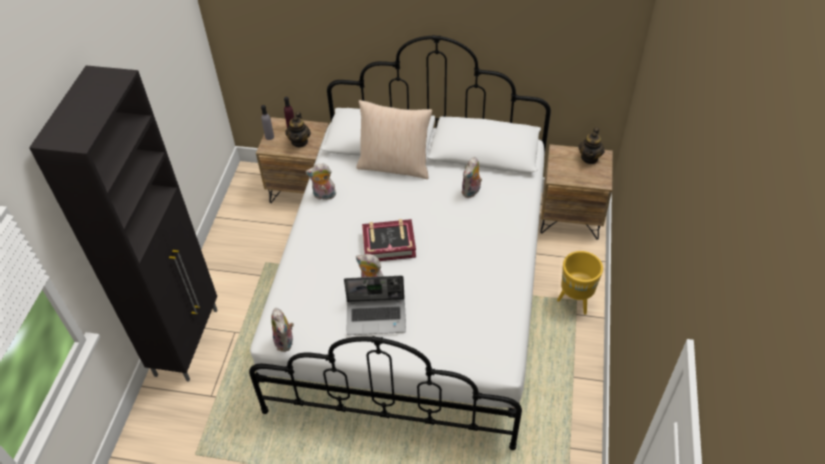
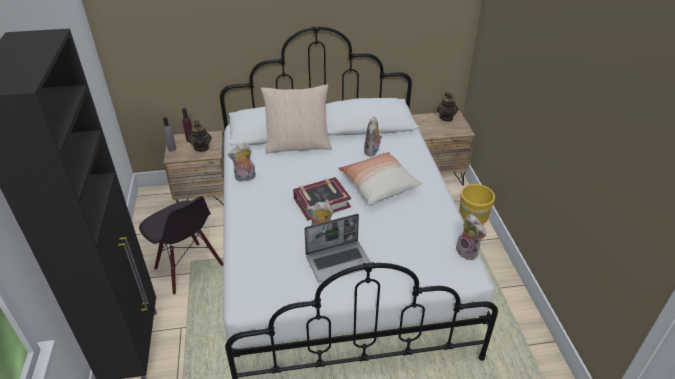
camera: 20 degrees left, 10 degrees down
(261, 269) = (188, 268): none -> black chair
(285, 342) = (260, 303): plush toy -> plush toy (468, 252)
(457, 237) = (378, 185): none -> pillow

